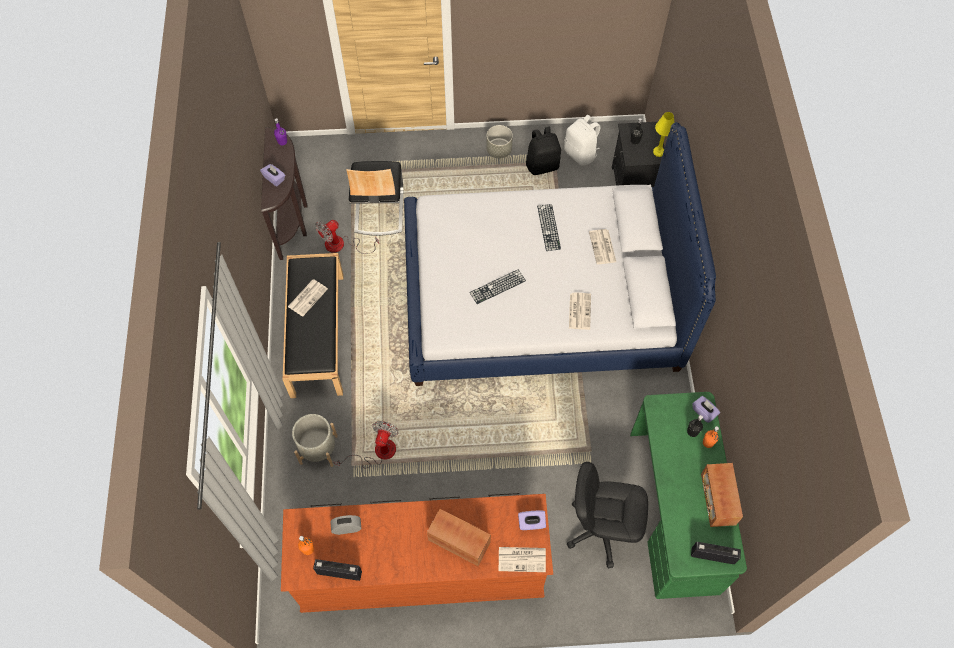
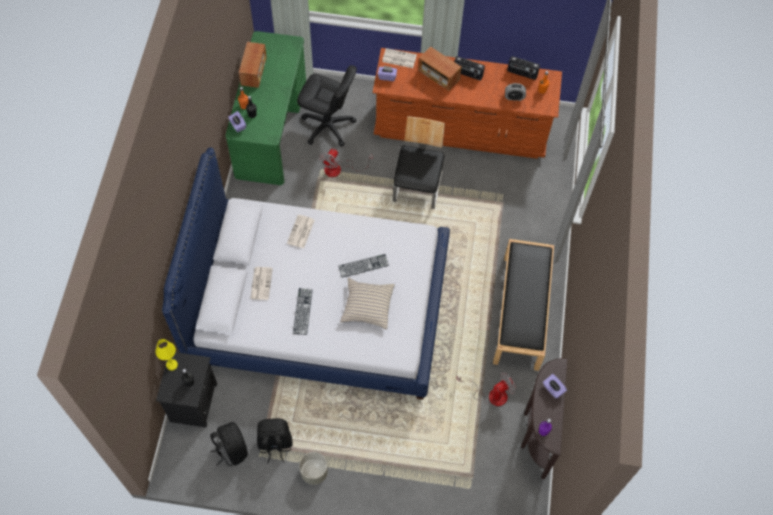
camera: 170 degrees left, 0 degrees up
(308, 297) = (528, 306): newspaper -> none
(318, 449) = (527, 218): grey planter -> none
(377, 452) = (482, 208): fan -> fan (339, 169)
(378, 210) = (450, 425): chair -> chair (418, 187)
(482, 245) = (367, 306): none -> beige pillow
(581, 154) = (231, 450): white backpack -> black backpack
(712, 555) = (272, 42): radio -> radio (467, 74)

